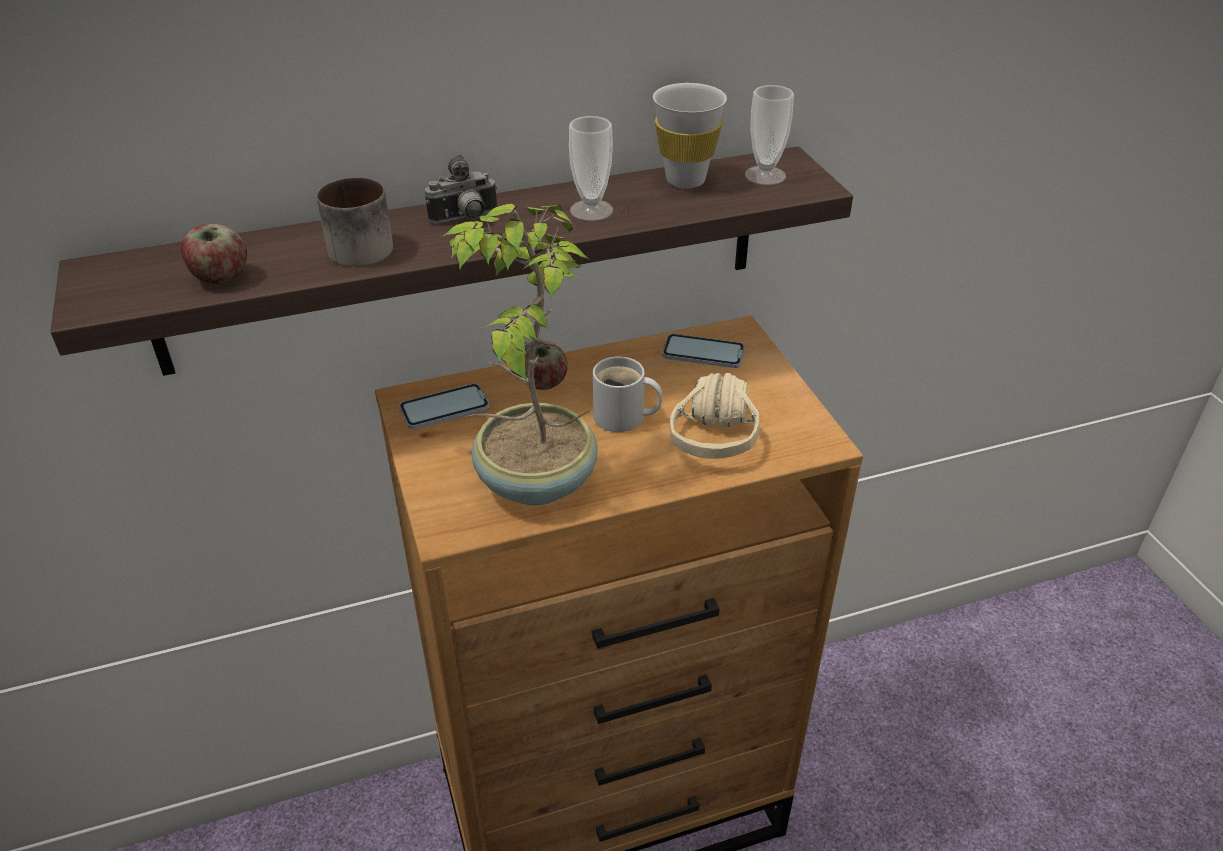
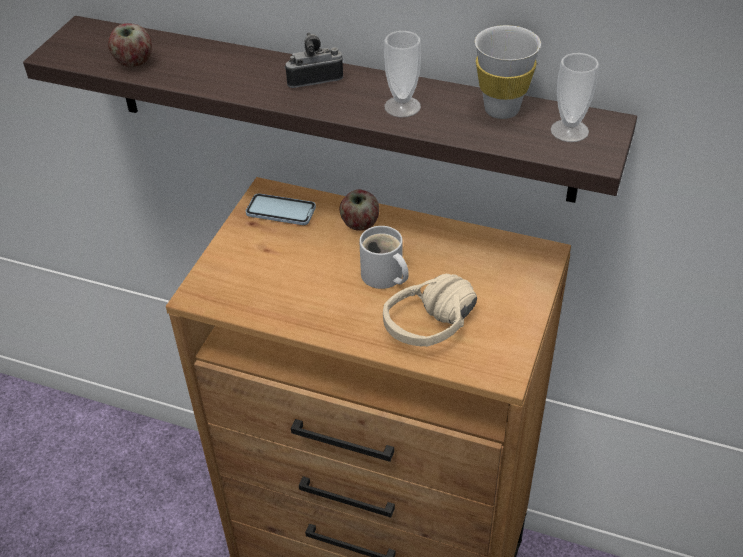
camera: 40 degrees right, 5 degrees up
(354, 247) = (226, 72): mug -> none
(465, 219) = (314, 79): camera -> camera turned 150 degrees clockwise
(533, 482) = (278, 291): potted plant -> none
(703, 353) = (495, 257): phone -> none

